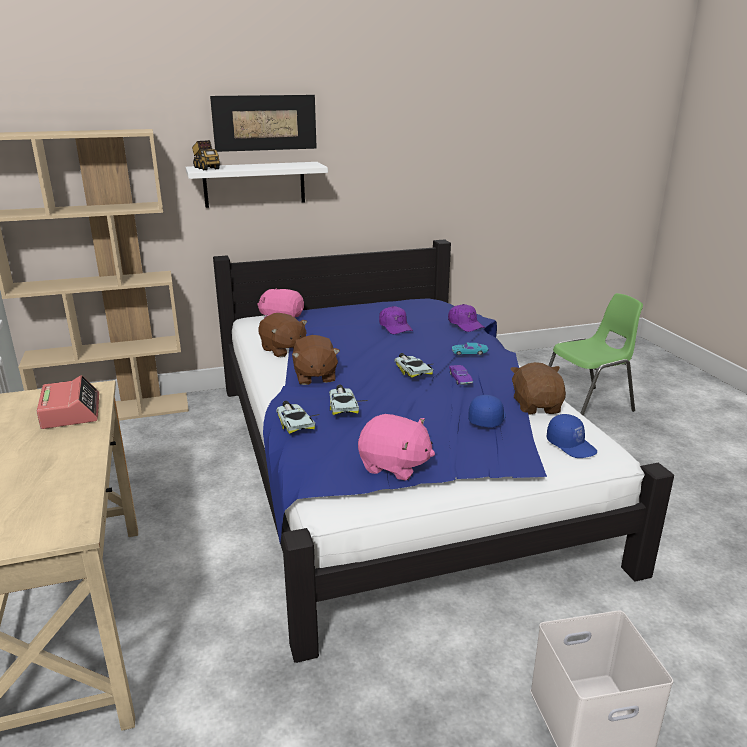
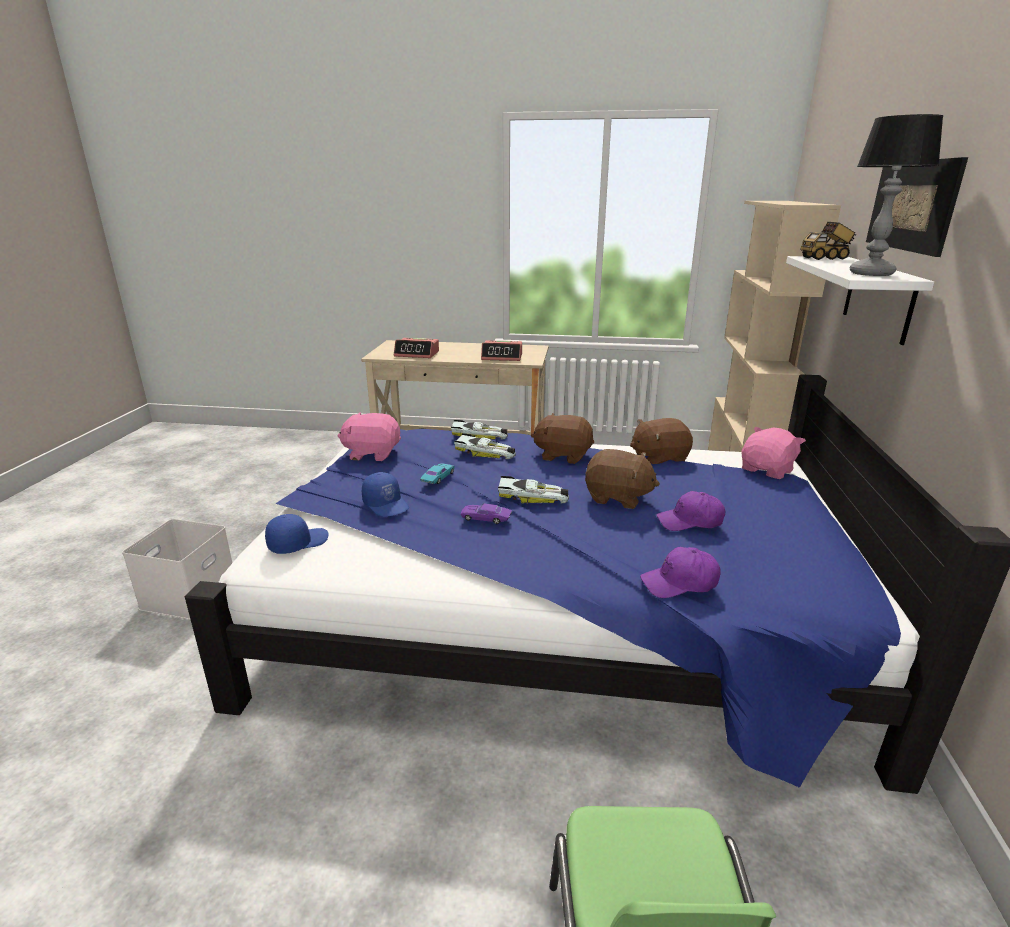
camera: 115 degrees right, 0 degrees up
(55, 488) = (417, 354): none -> alarm clock
(296, 165) = (870, 273): none -> table lamp
(394, 466) = (372, 453): pink plush toy -> pink plush toy turned 45 degrees clockwise
(469, 352) = (557, 547): turquoise toy car -> turquoise toy car (437, 477)
(536, 407) = (387, 556): brown plush toy -> brown plush toy (618, 497)
(571, 445) = (298, 542): blue cap -> blue cap turned 150 degrees clockwise

